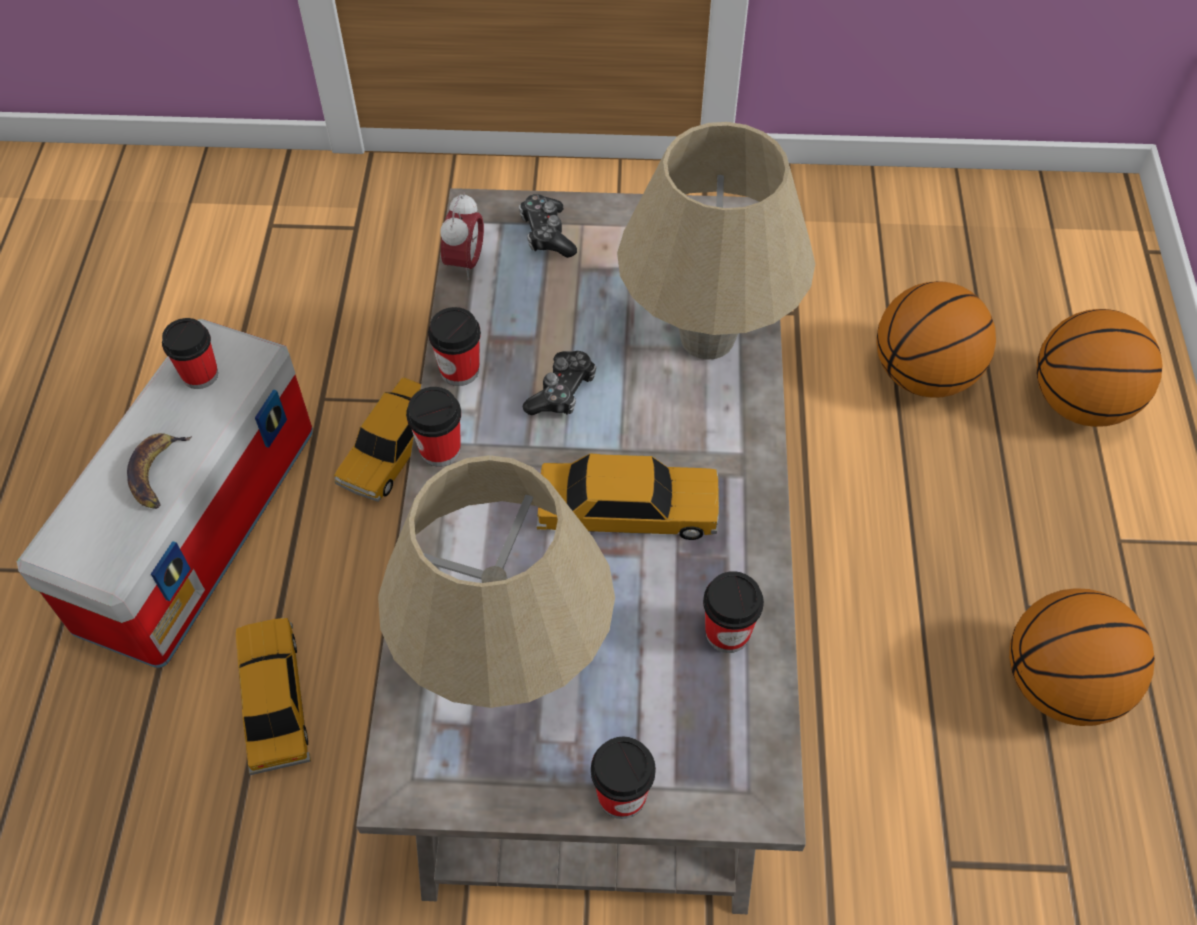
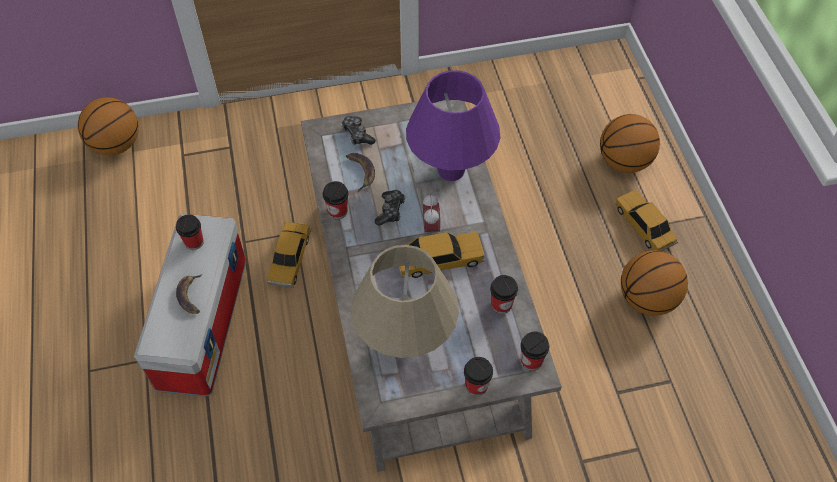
camera: 15 degrees left, 0 degrees up
(275, 700) = (272, 397): toy car -> toy car (643, 226)
(440, 449) = (341, 251): cup -> cup (531, 361)
(465, 263) = (321, 157): alarm clock -> alarm clock (431, 228)
(529, 304) = (360, 171): none -> banana
(707, 338) = (451, 170): beige table lamp -> purple table lamp
(924, 375) = (546, 164): basketball -> basketball (116, 145)

